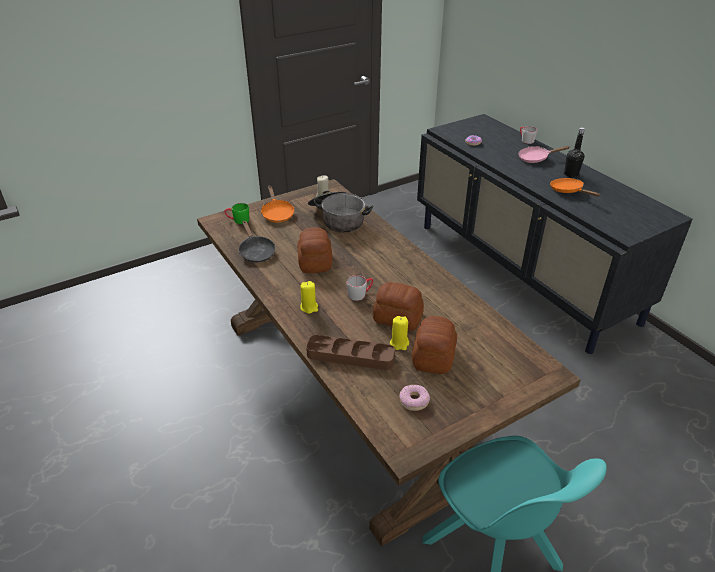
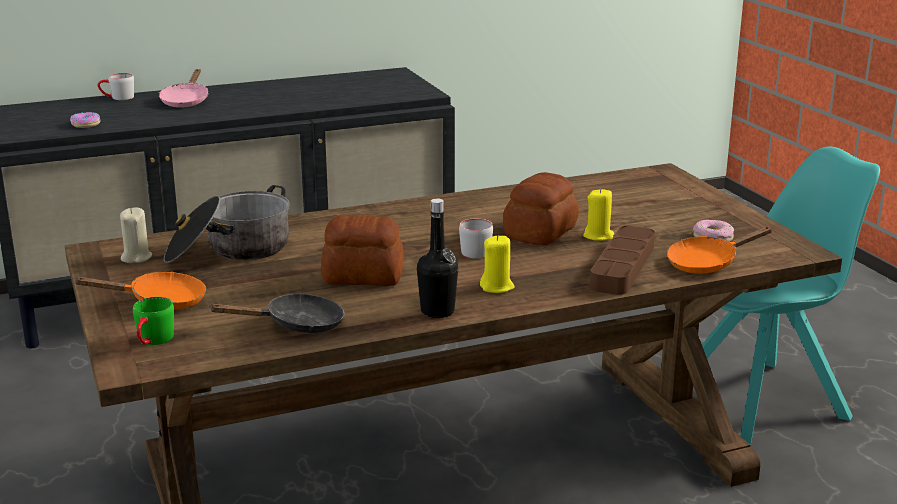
camera: 80 degrees left, 15 degrees down
(432, 357) = (629, 221): bread -> none
(568, 191) = (298, 99): orange frying pan -> orange frying pan (707, 263)
(571, 174) = (252, 92): black bottle -> black bottle (437, 311)

